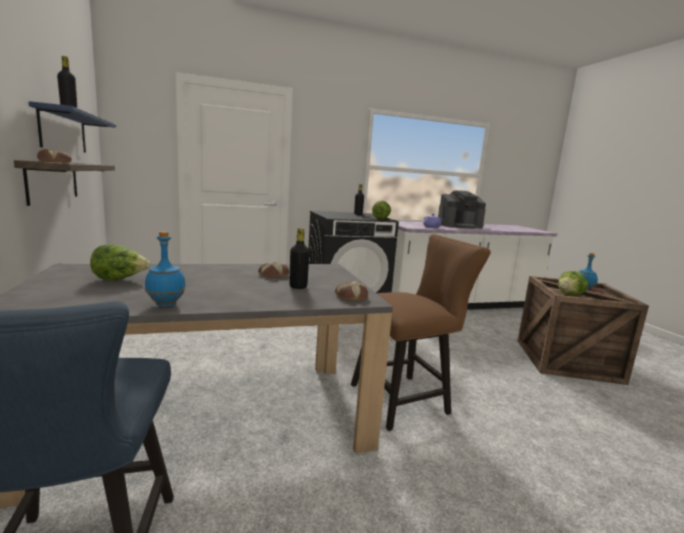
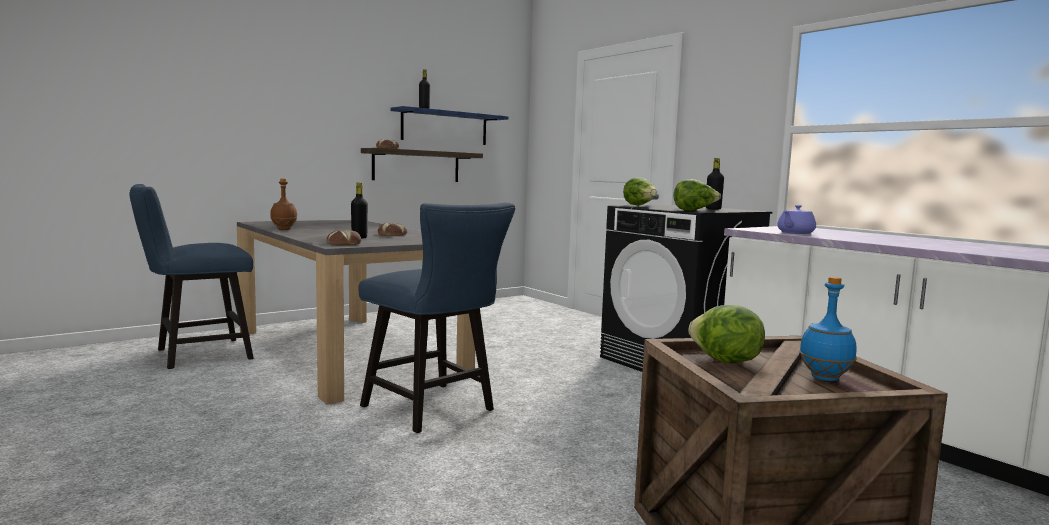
camera: 70 degrees right, 5 degrees down
(120, 279) = (332, 224): lettuce -> lettuce (640, 205)
(166, 304) = (284, 229): blue bottle -> brown bottle
(405, 398) = (434, 410): brown chair -> blue chair
(459, 226) = (916, 241): coffee machine -> none

